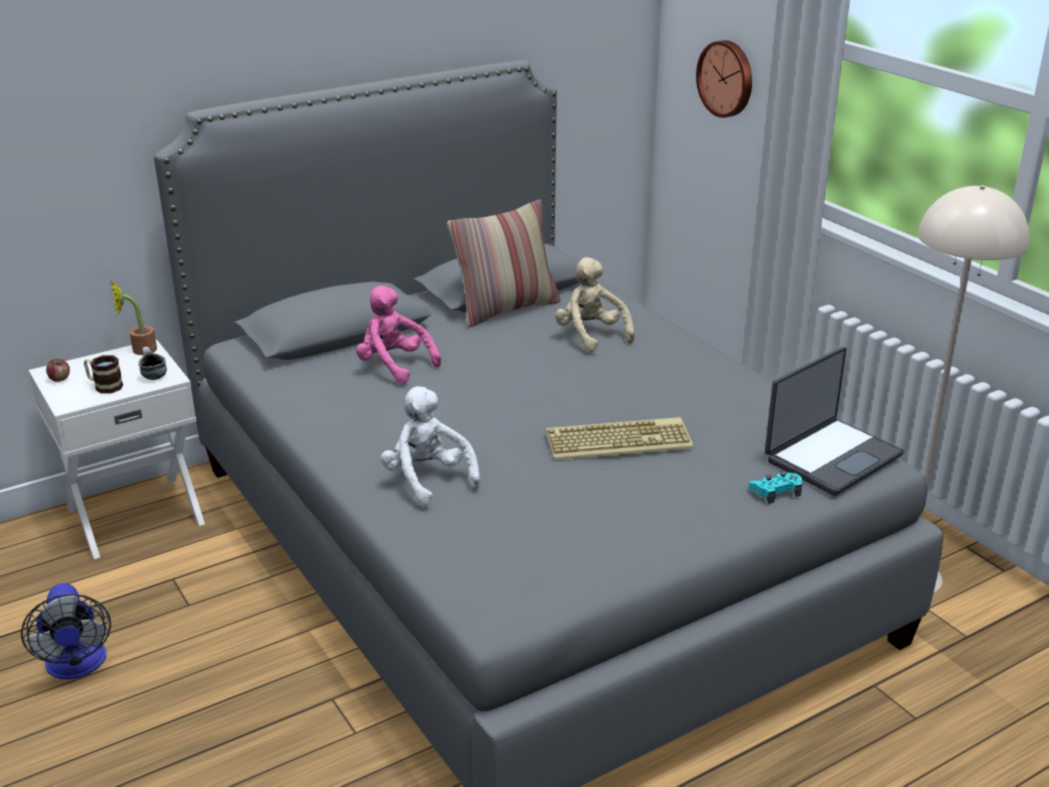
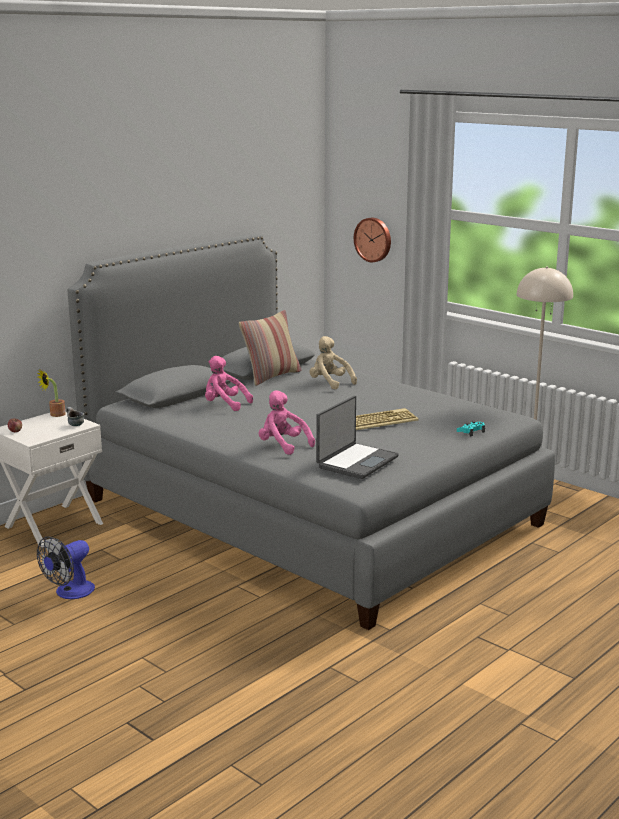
camera: 15 degrees left, 10 degrees down
(77, 666) = (69, 593): fan -> fan turned 75 degrees clockwise
(104, 386) = (47, 431): mug -> none
(428, 480) = (283, 446): white plush toy -> pink plush toy
(831, 457) = (491, 417): laptop -> laptop (356, 462)

